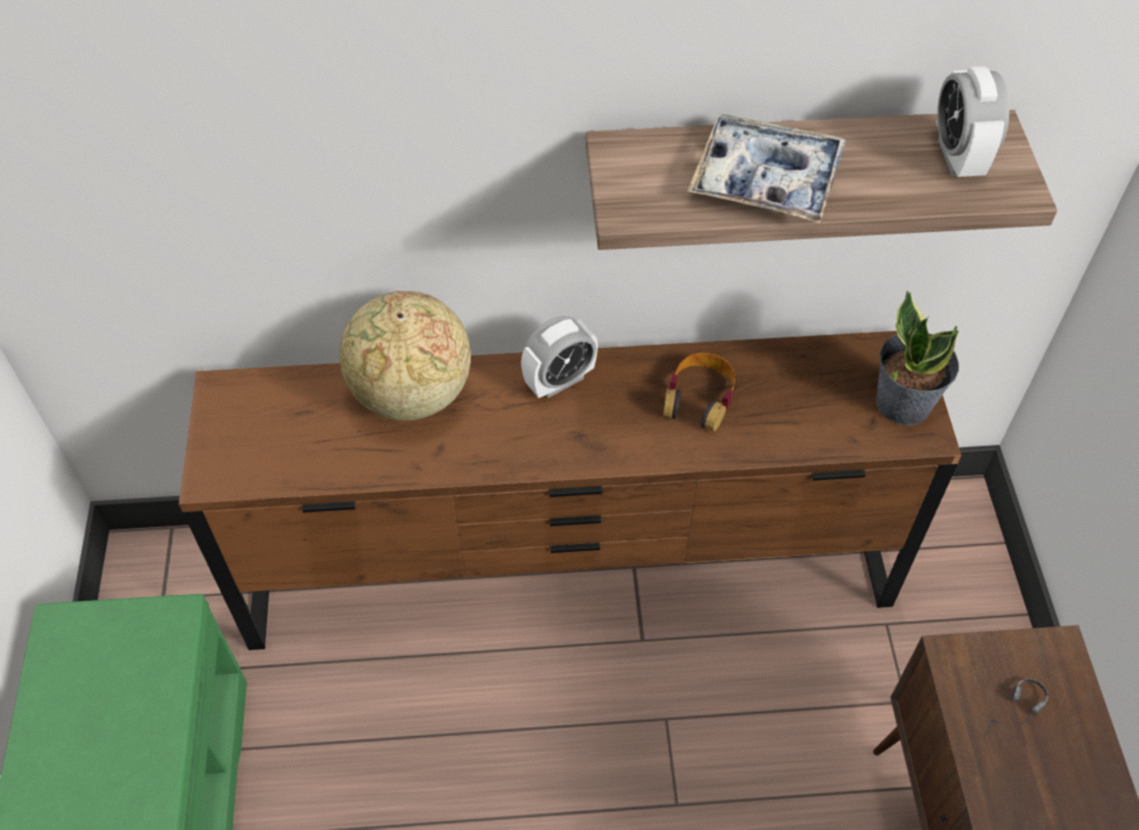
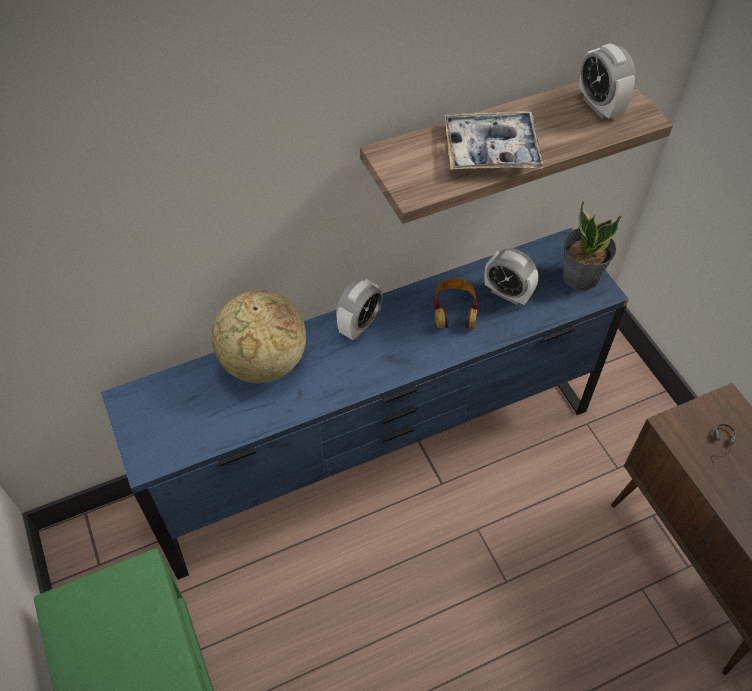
camera: 20 degrees left, 0 degrees up
(569, 569) = (375, 453): brown dresser -> blue dresser
(784, 397) = (507, 293): none -> alarm clock

